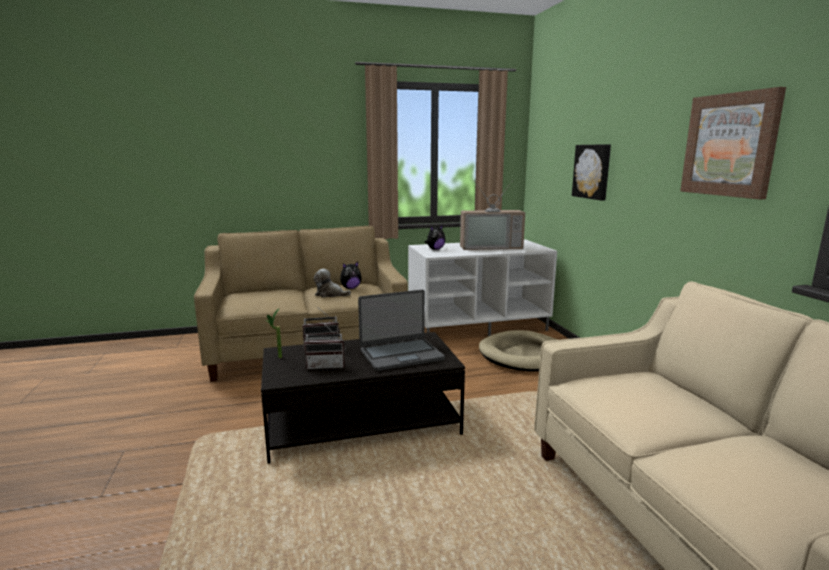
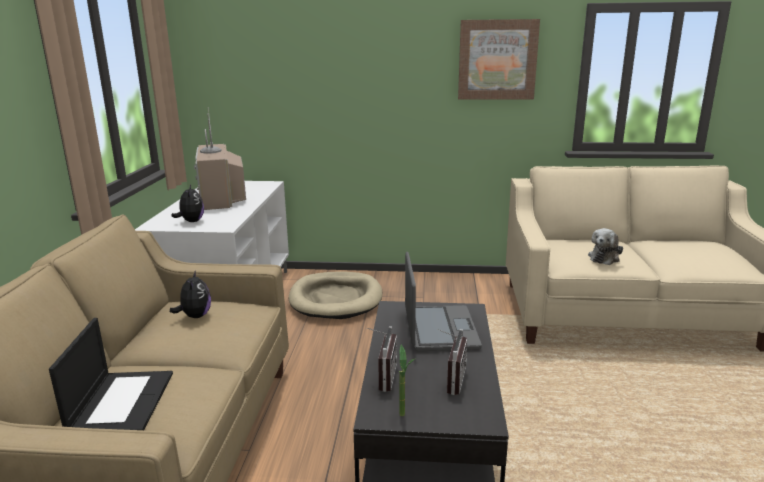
camera: 70 degrees left, 5 degrees up
(261, 294) = (121, 401): none -> laptop
(330, 294) = (204, 336): plush toy -> plush toy (604, 258)
(490, 246) = (222, 198): television -> television turned 150 degrees clockwise
(592, 171) = (325, 87): picture -> none

